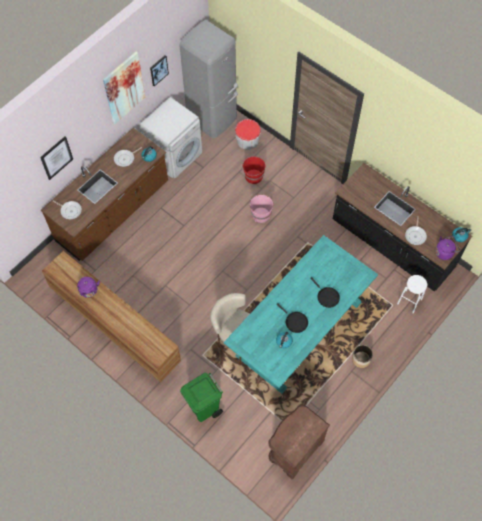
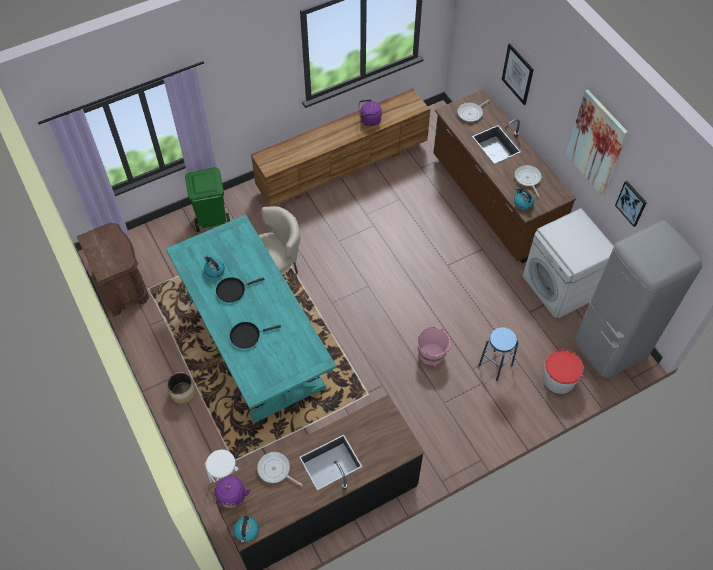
camera: 110 degrees right, 5 degrees down
(253, 176) = (495, 365): red bucket -> blue stool

